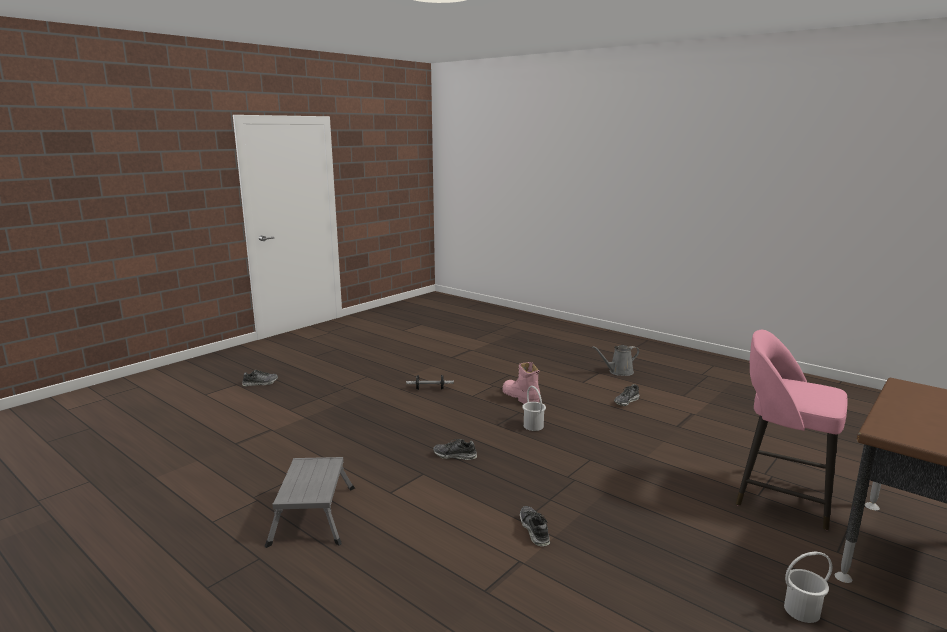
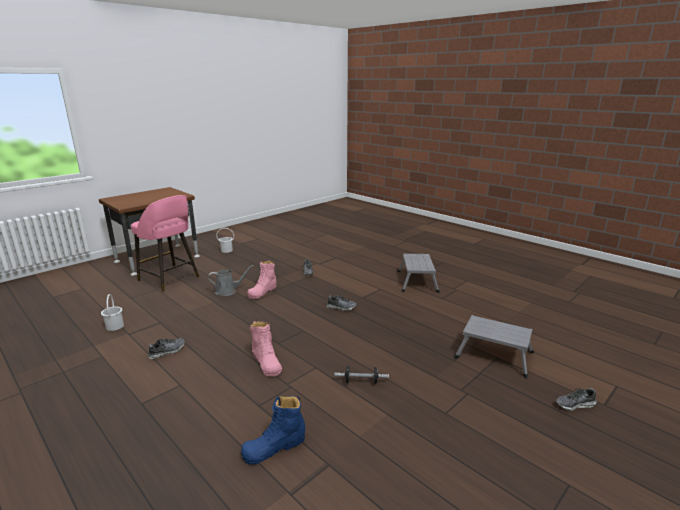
camera: 175 degrees left, 5 degrees up
(291, 411) = (493, 355): none -> grey step ladder
(487, 361) = (274, 447): none -> blue boot
(533, 426) = (274, 328): white bucket -> white bucket (114, 326)
(589, 477) = (262, 291): none -> pink boot
(619, 372) = (115, 403): grey watering can -> grey watering can (228, 291)

